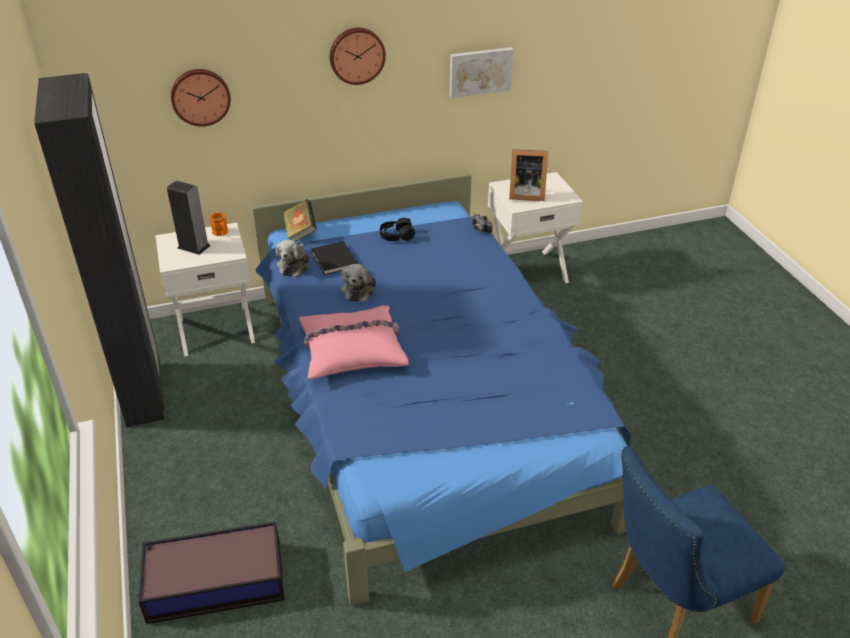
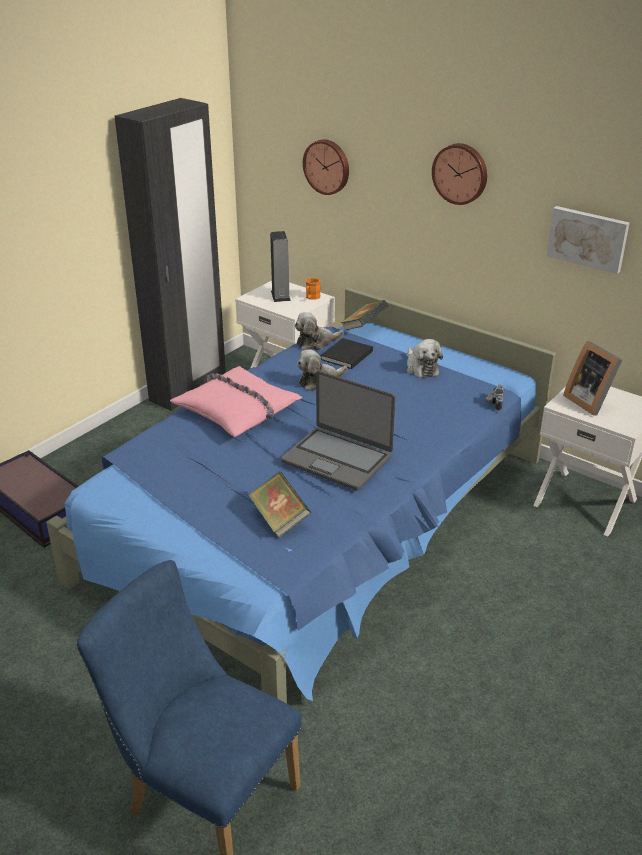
camera: 55 degrees right, 5 degrees down
(396, 236) = (421, 368): black headphones -> plush toy
(482, 329) = (337, 459): none -> laptop
(531, 391) = (279, 519): none -> book

